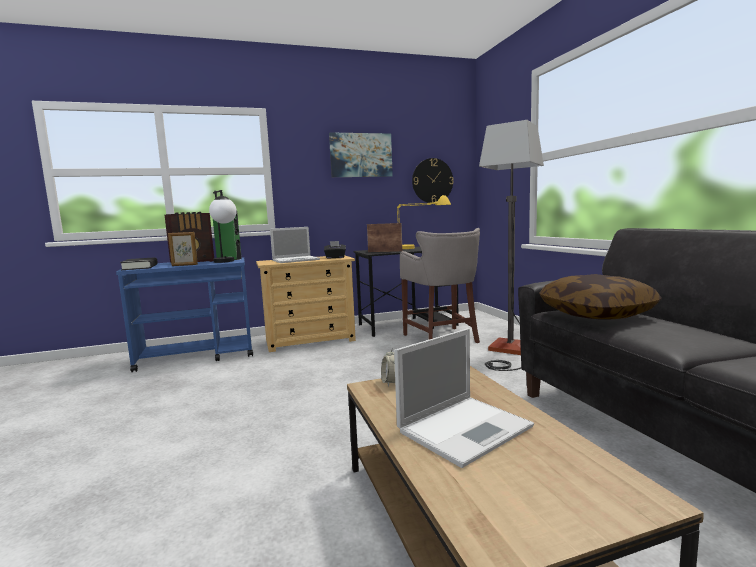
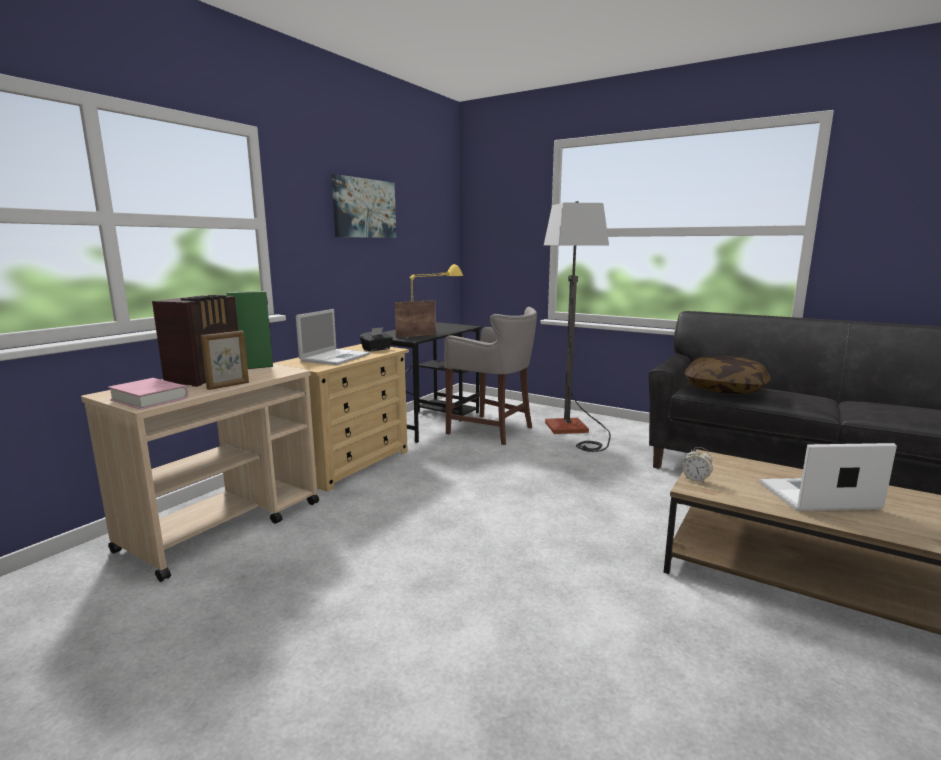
camera: 40 degrees left, 5 degrees up
(140, 267) = (149, 399): black book -> pink book
(198, 356) = (225, 525): blue cart -> beige cart
(226, 262) = (277, 372): table lamp -> none
(432, 181) = (427, 244): wall clock -> none
(466, 428) = (816, 496): laptop -> laptop turned 105 degrees counterclockwise

